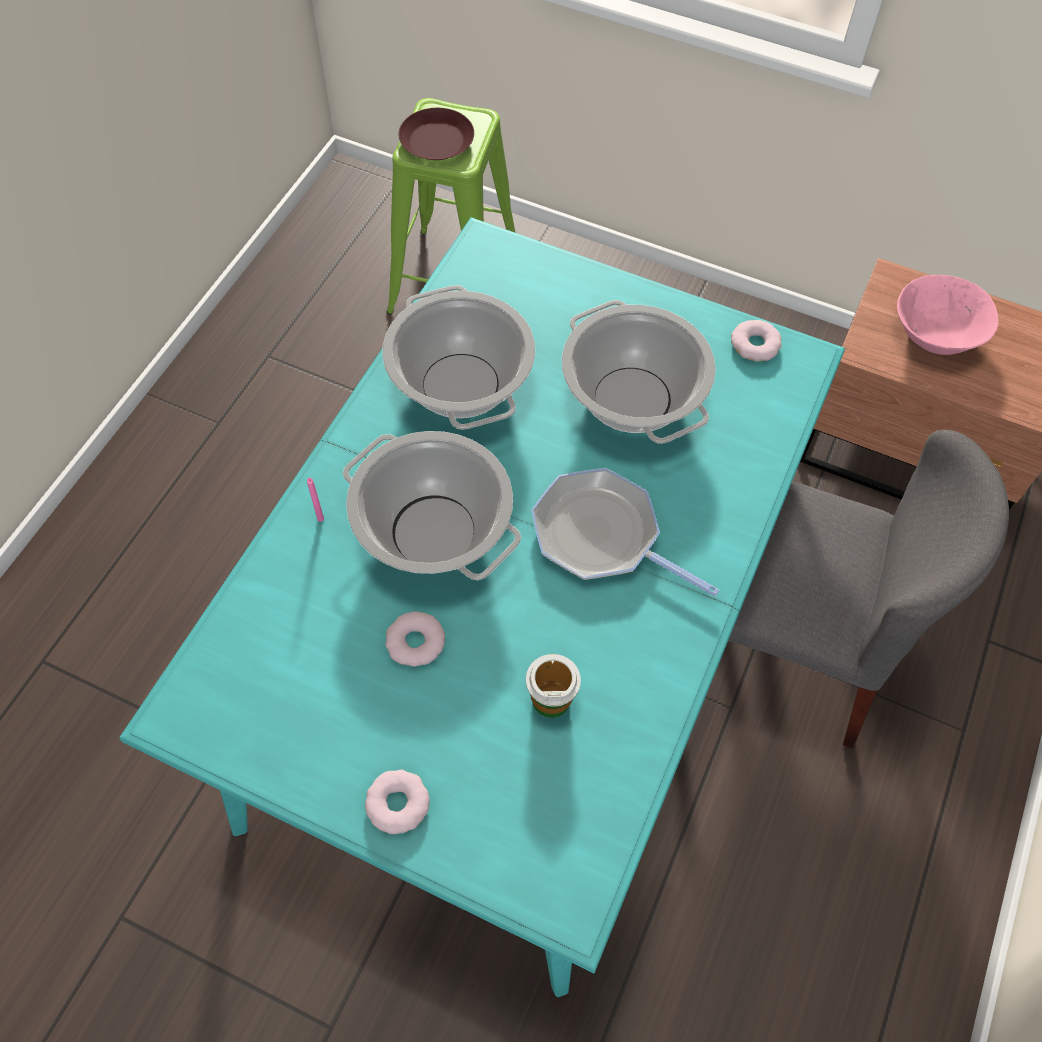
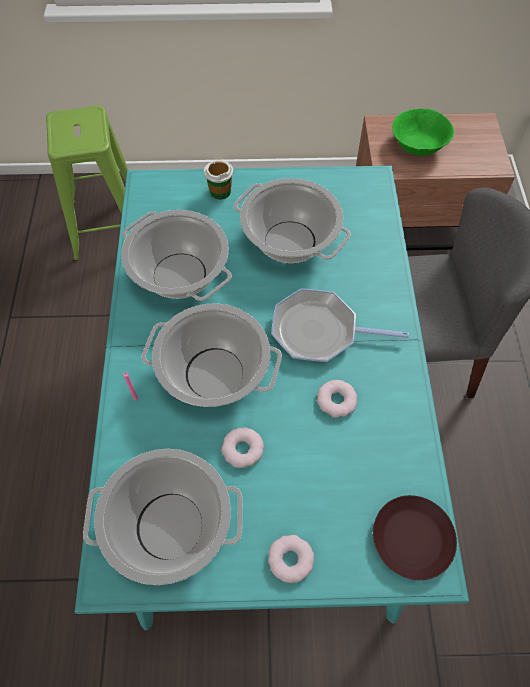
camera: 25 degrees left, 0 degrees up
(275, 693) = (169, 527): none -> cooking pot
(436, 142) = (72, 135): brown plate -> brown plate (412, 539)
(551, 699) = (346, 445): cup -> cup (220, 191)
(755, 345) = (342, 182): donut -> donut (337, 400)
(937, 335) = (419, 146): pink bowl -> green bowl

